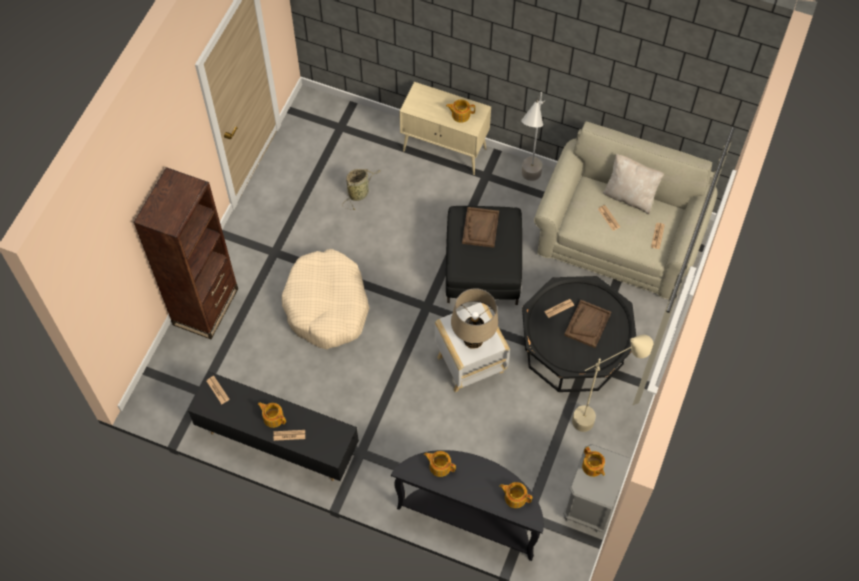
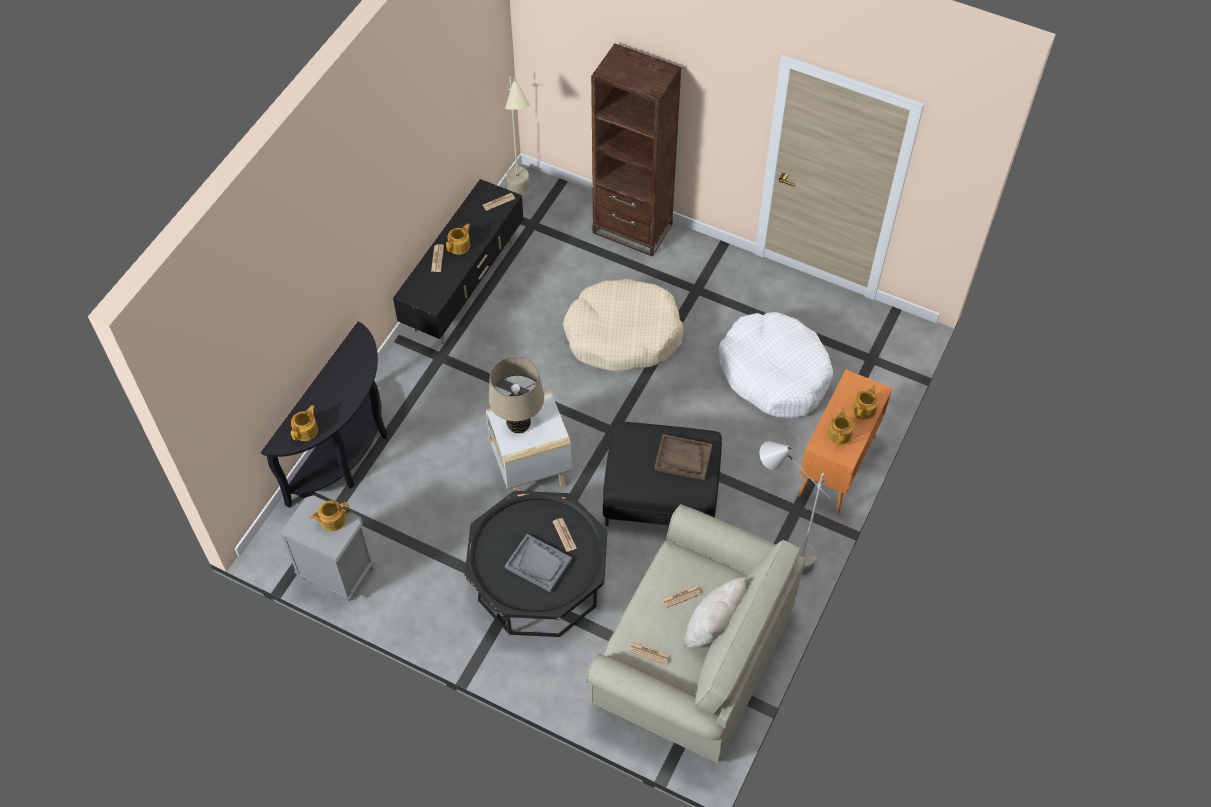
camera: 95 degrees right, 5 degrees down
(359, 193) = (774, 373): basket -> white dog bed
(439, 466) = (357, 364): teapot -> teapot (864, 409)
(445, 150) = (836, 467): beige cabinet -> orange cabinet
(587, 324) = (538, 564): brown tray -> grey tray
(600, 416) = (444, 599): beige floor lamp -> beige floor lamp (521, 199)

